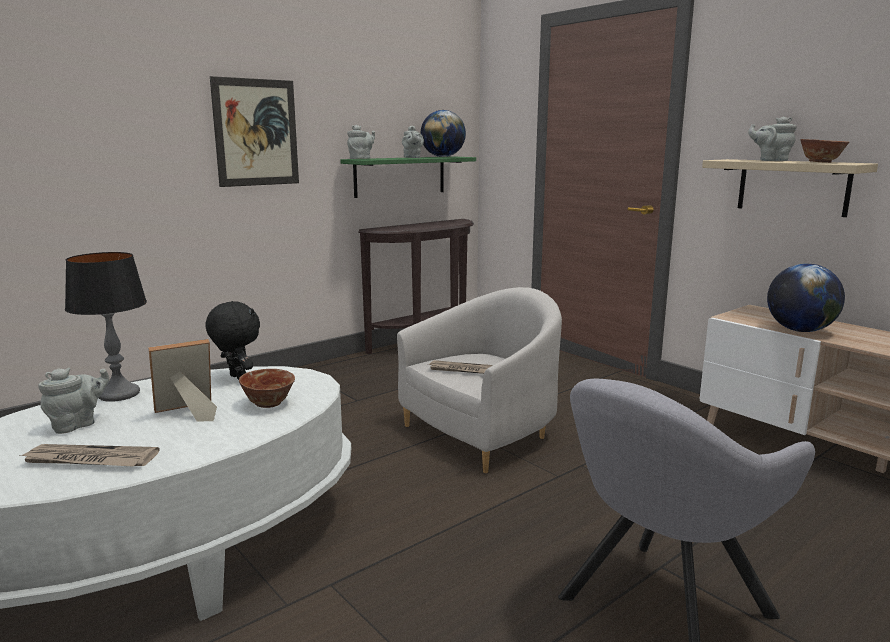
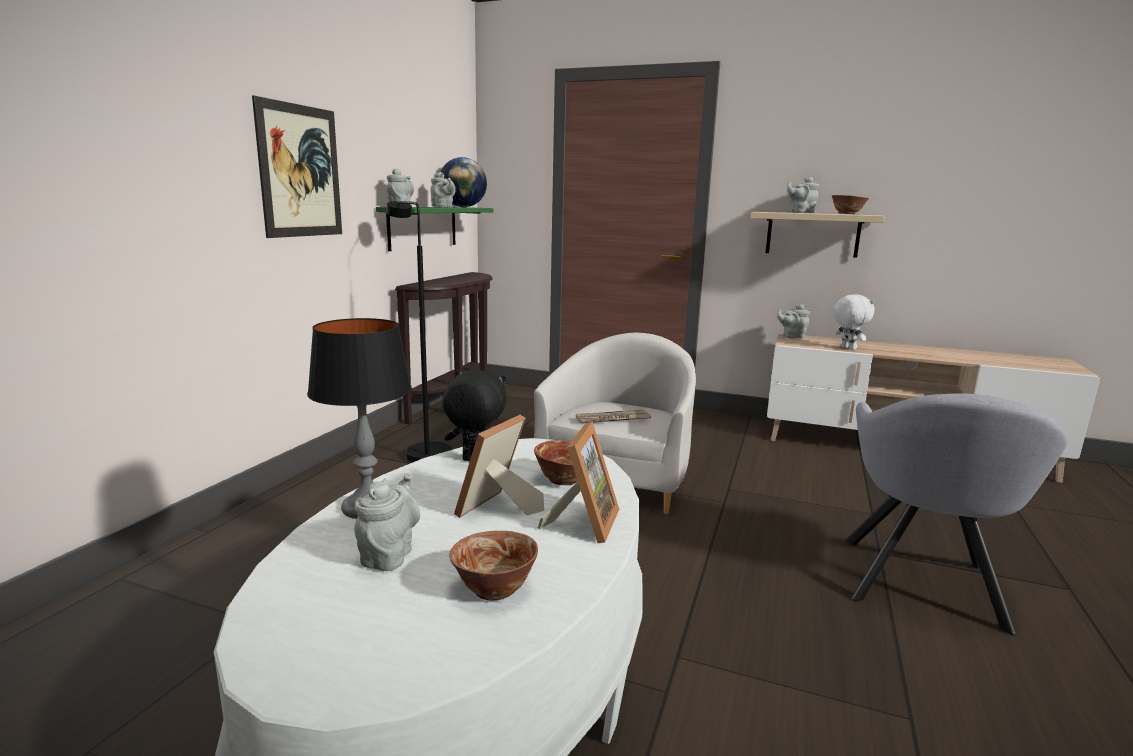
camera: 30 degrees left, 0 degrees up
(89, 460) = (494, 589): newspaper -> bowl
(221, 435) = (583, 522): none -> picture frame
(350, 379) = (423, 452): none -> black floor lamp
(755, 310) = (792, 336): none -> grey teapot
(800, 330) = (847, 348): globe -> white plush toy

